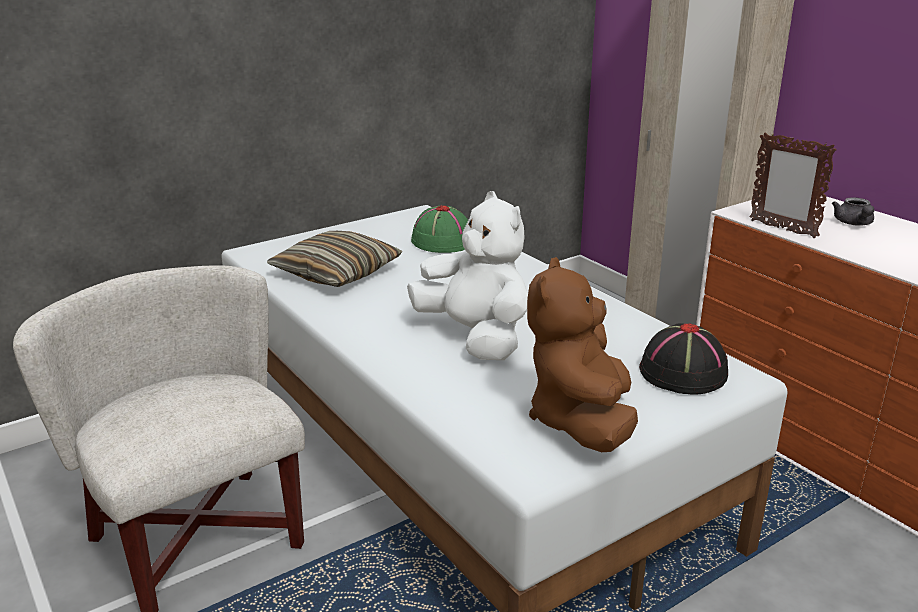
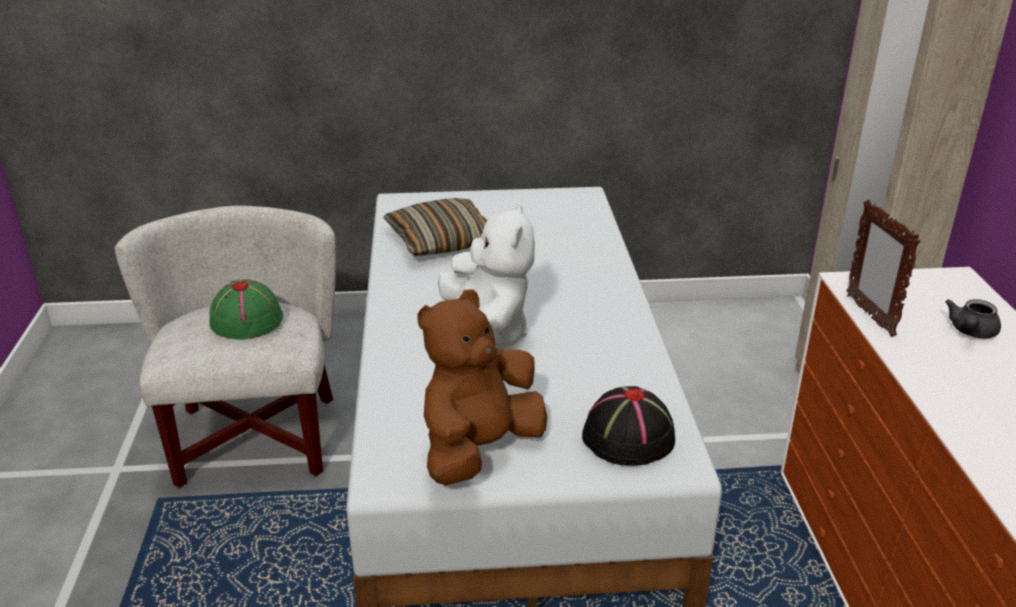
camera: 30 degrees right, 5 degrees up
(442, 241) = (568, 231): green hat -> green hat (247, 319)

